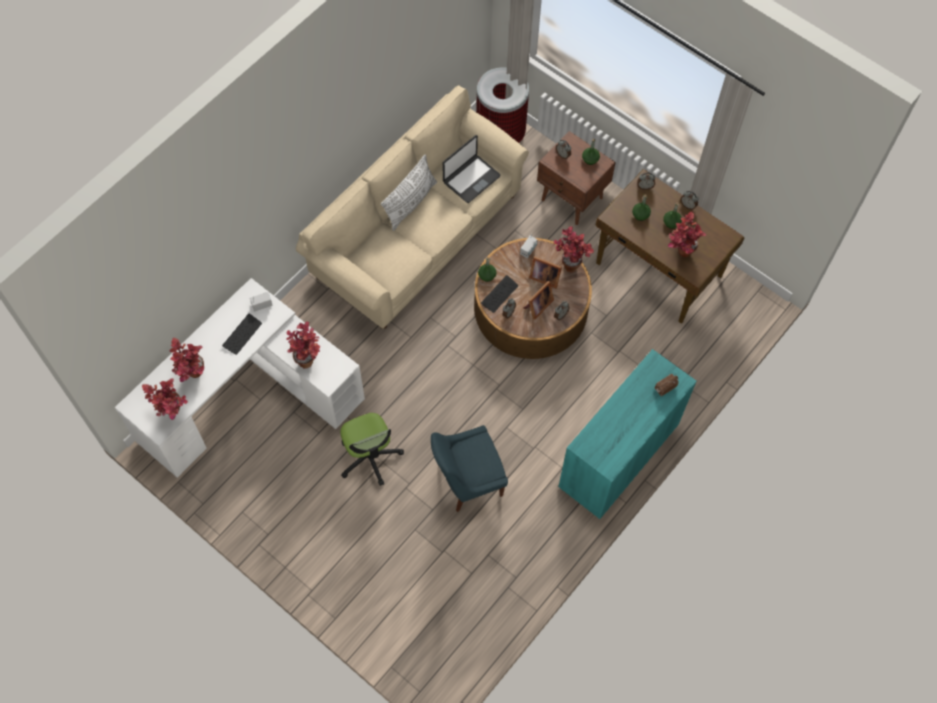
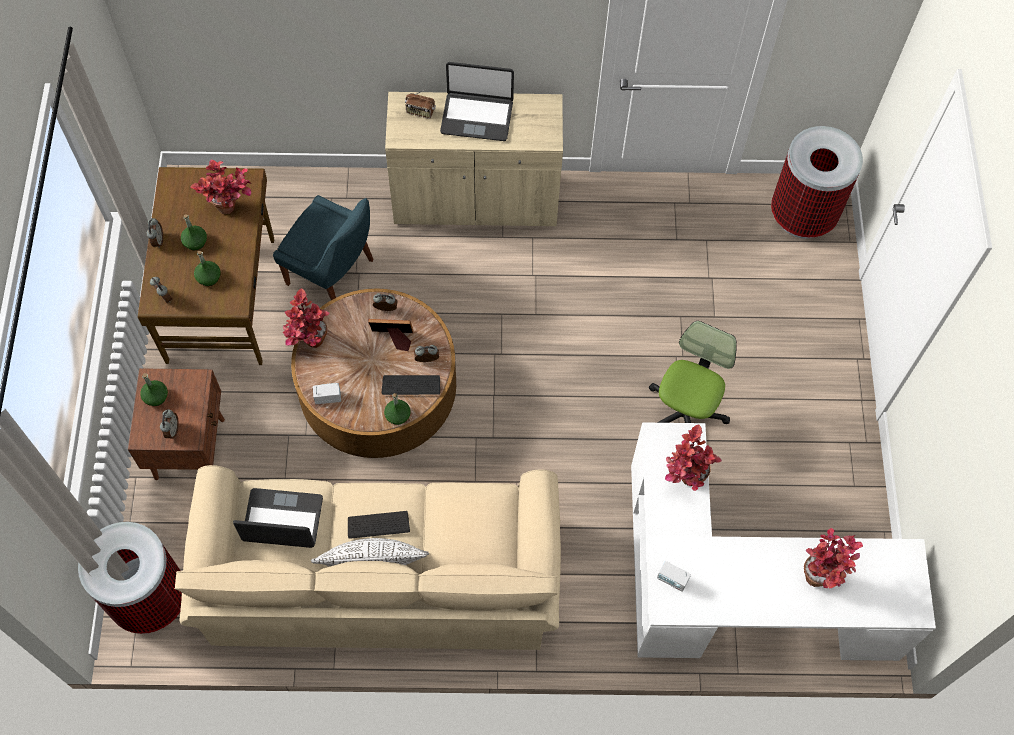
camera: 130 degrees left, 0 degrees up
(173, 414) = (879, 556): potted plant -> none
(242, 334) = (726, 568): keyboard -> keyboard (378, 525)
(437, 654) = (803, 215): none -> trash can
(467, 480) = (623, 308): blue chair -> blue chair (333, 273)
(544, 277) = (350, 358): picture frame -> none
(618, 455) = (475, 200): turquoise cabinet -> beige cabinet
(634, 417) = (477, 116): none -> laptop

